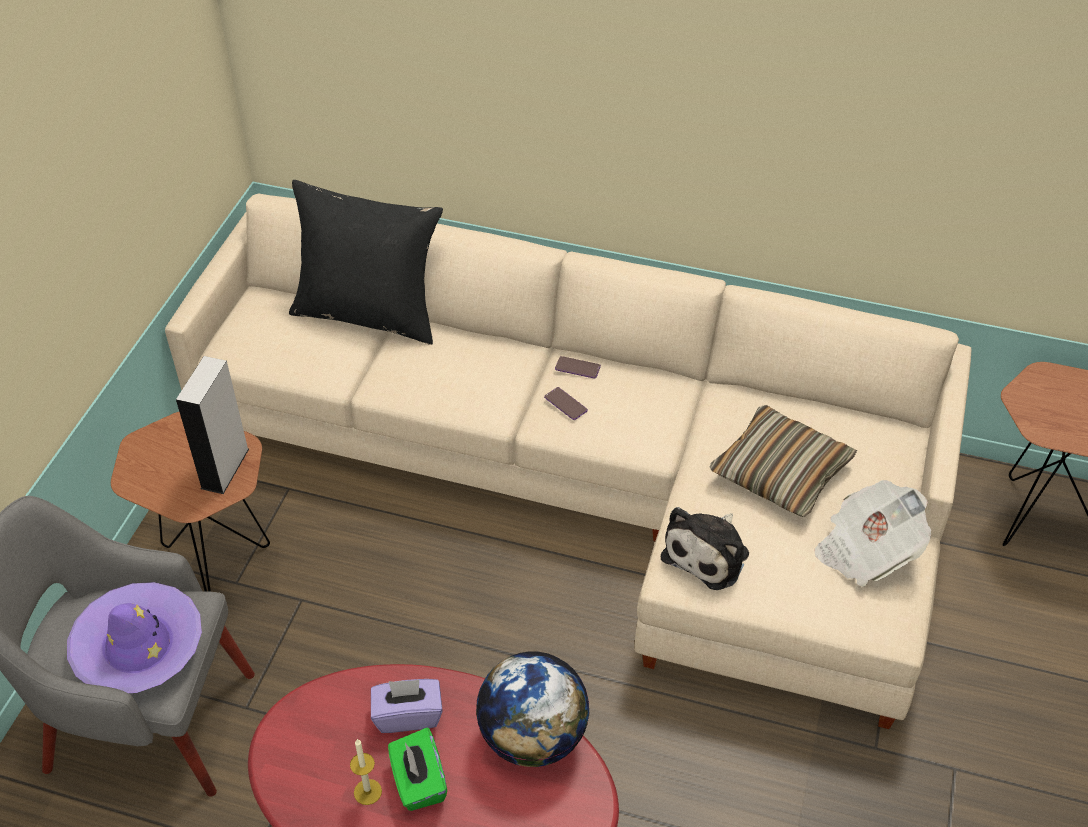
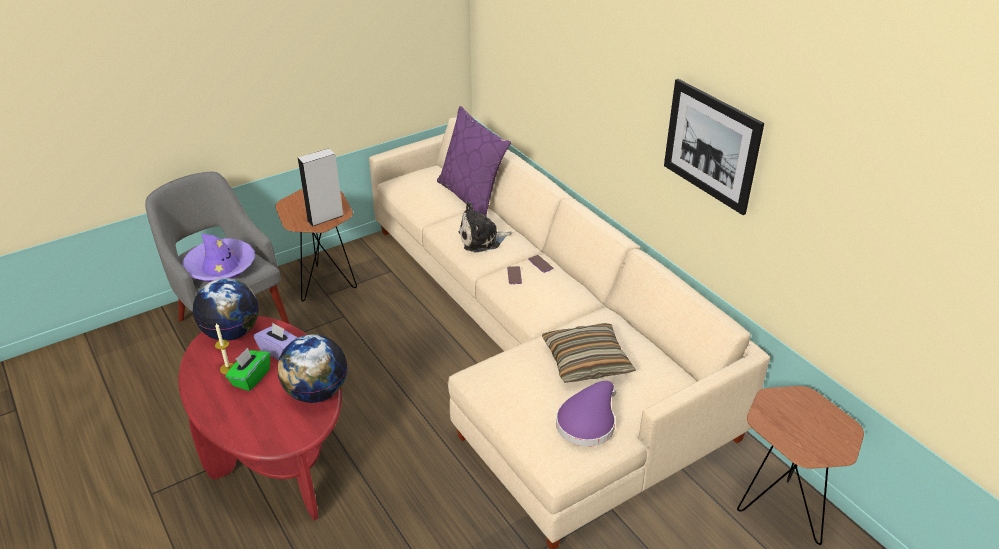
camera: 40 degrees right, 10 degrees down
(301, 736) = (232, 332): none -> globe
(369, 313) = (472, 196): black pillow -> purple pillow
(709, 553) = (503, 375): plush toy -> plush toy (482, 239)
(835, 110) = (711, 145): none -> picture
(866, 550) = (587, 422): newspaper -> purple hat

